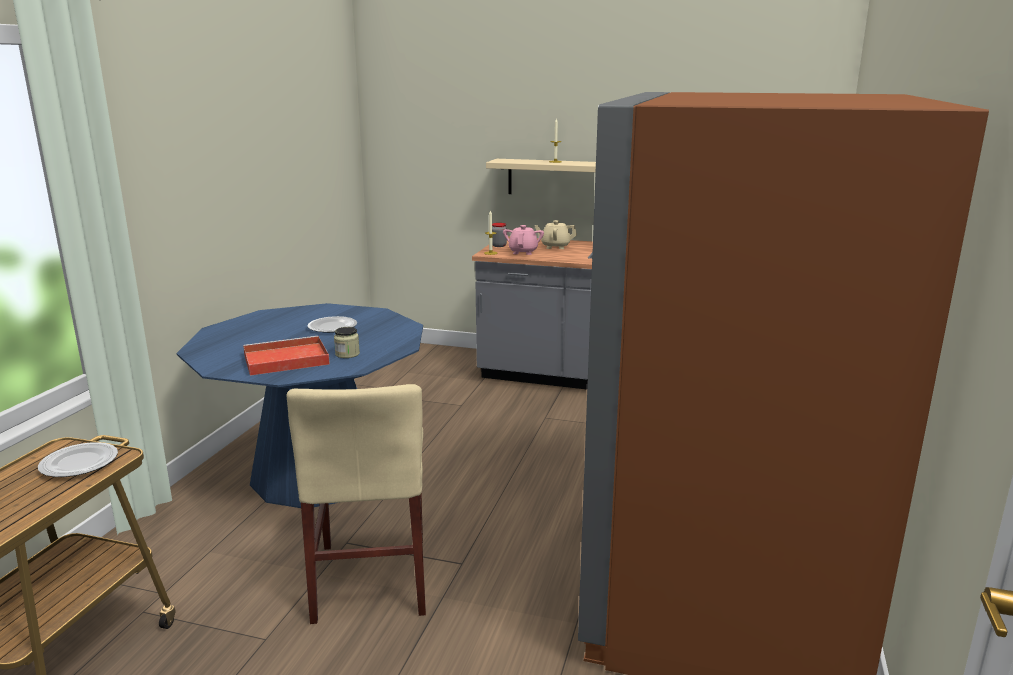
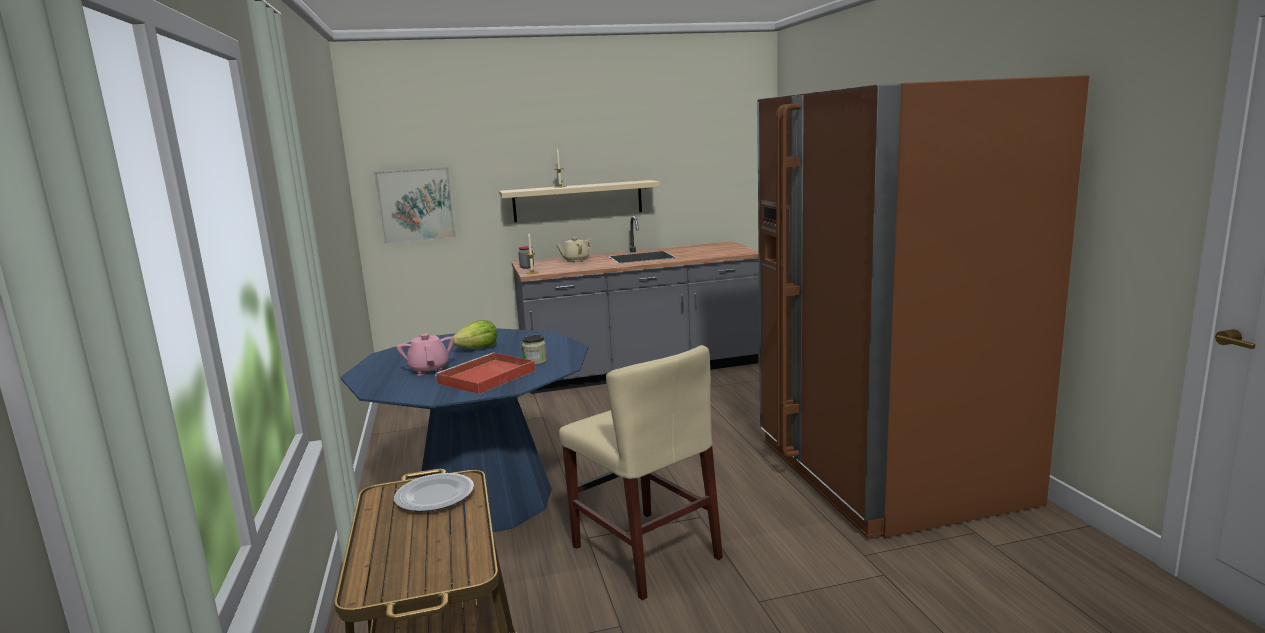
camera: 30 degrees left, 5 degrees down
(333, 327) = (477, 349): plate -> lettuce
(416, 164) = (416, 205): none -> picture
(523, 252) = (558, 268): pink teapot -> pink teapot (429, 369)

